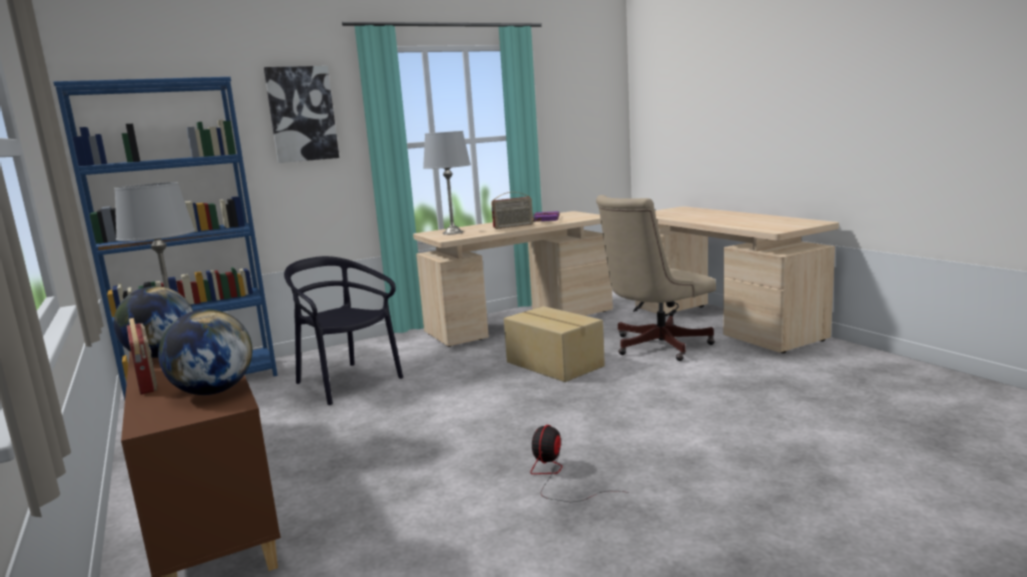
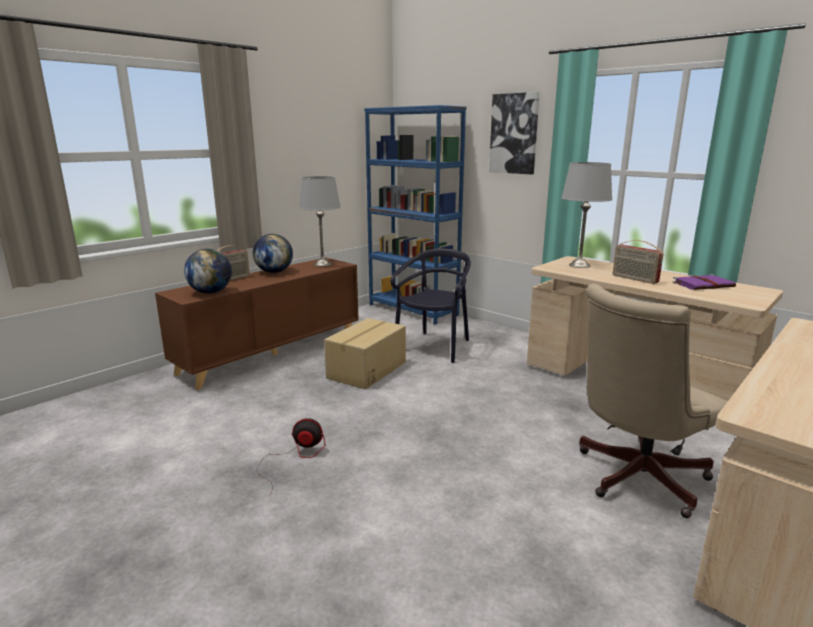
camera: 70 degrees right, 5 degrees up
(554, 364) = (526, 421): cardboard box -> cardboard box (366, 370)
(654, 346) = (634, 478): beige office chair -> beige office chair turned 75 degrees counterclockwise

